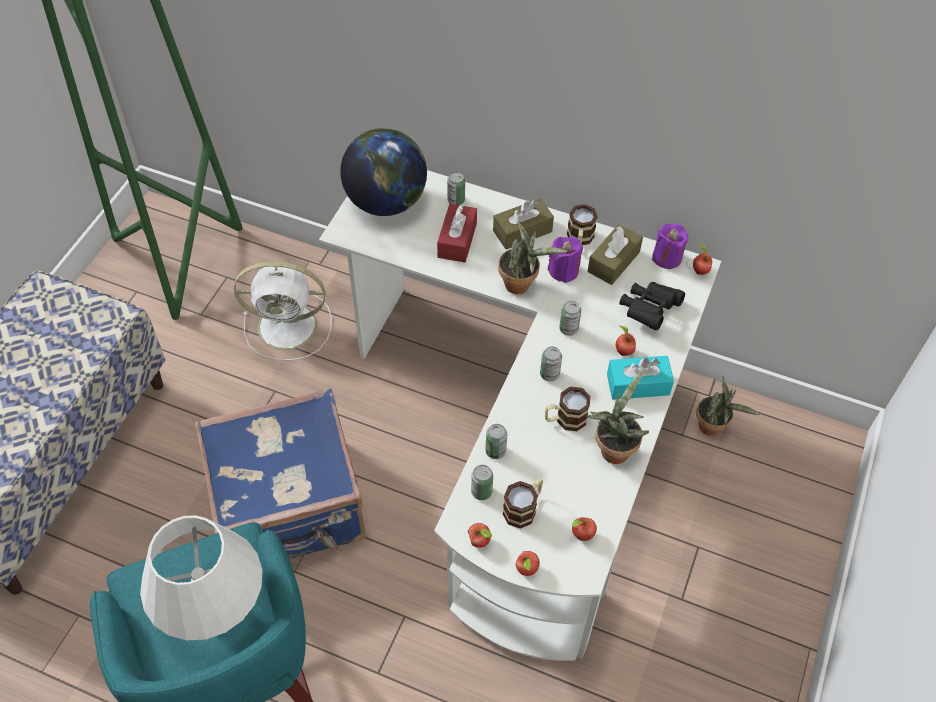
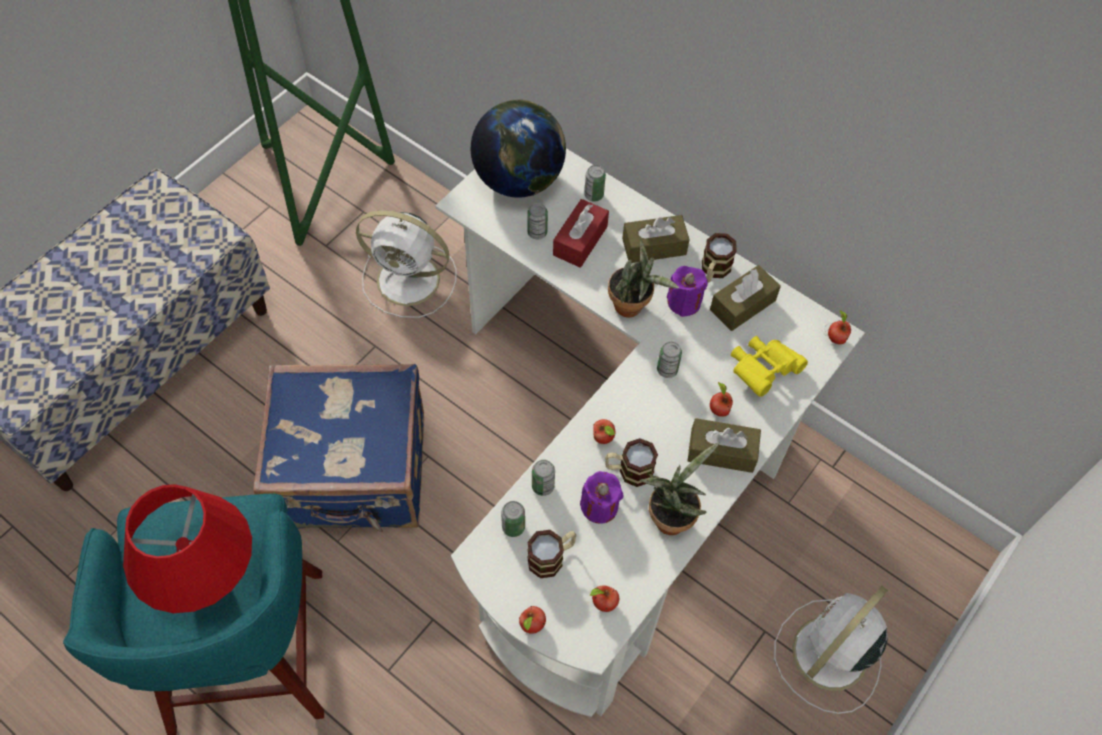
camera: 15 degrees right, 5 degrees up
(215, 610) = (208, 578): white table lamp -> red table lamp
(480, 542) = (493, 581): apple -> apple (604, 439)
(549, 374) = (629, 416): can -> can (537, 232)
(638, 384) = (721, 451): turquoise tissue box -> brown tissue box
(648, 310) = (762, 370): black binoculars -> yellow binoculars
(667, 257) = (804, 314): purple candle -> purple candle (599, 506)
(713, 427) = (825, 503): potted plant -> none
(757, 553) = (827, 656): none -> white fan

